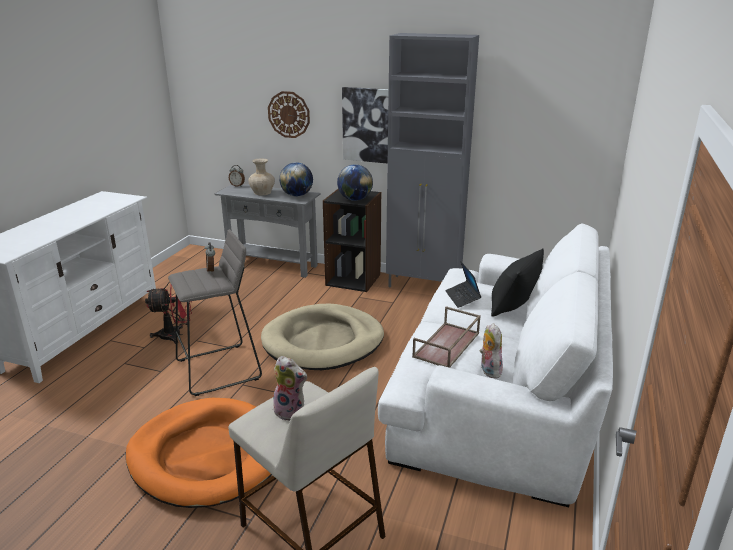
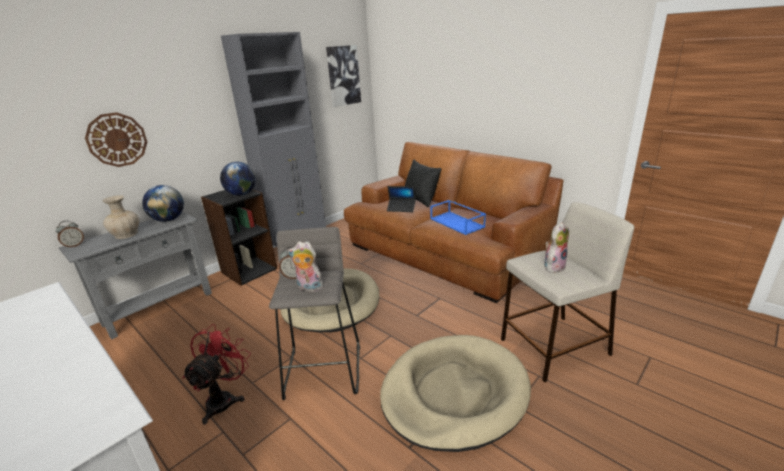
camera: 65 degrees left, 0 degrees up
(207, 455) = (454, 393): orange dog bed -> beige dog bed
(366, 125) = (208, 128): picture -> picture (343, 75)
(447, 345) = (457, 223): brown tray -> blue tray
(488, 370) = (487, 219): plush toy -> plush toy (308, 288)
(501, 393) = (446, 250): white sofa -> brown sofa

